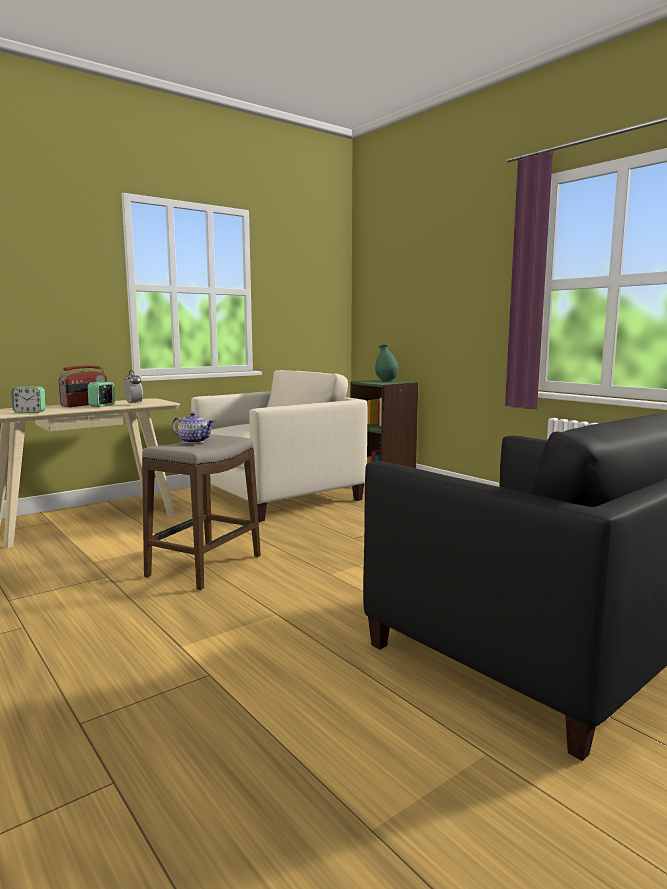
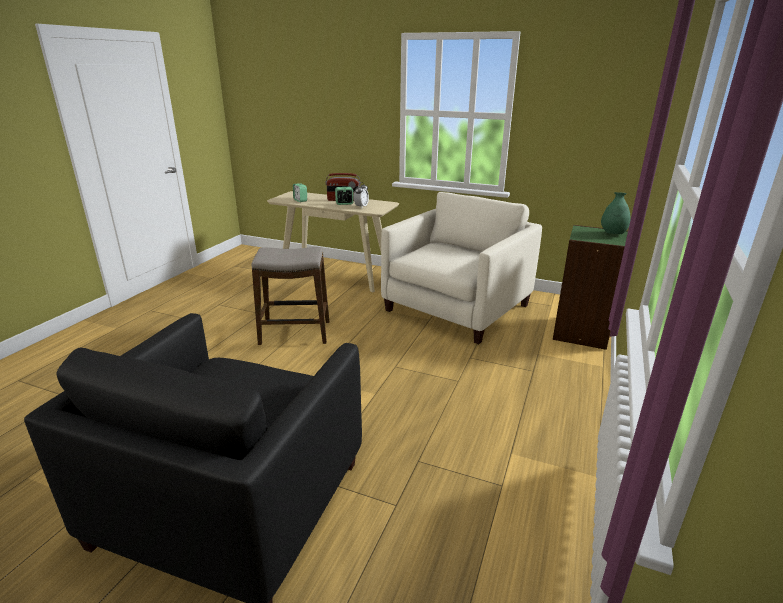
camera: 60 degrees right, 15 degrees up
(193, 441) = (291, 251): teapot -> none
(277, 496) = (456, 308): beige armchair -> beige armchair turned 75 degrees counterclockwise

